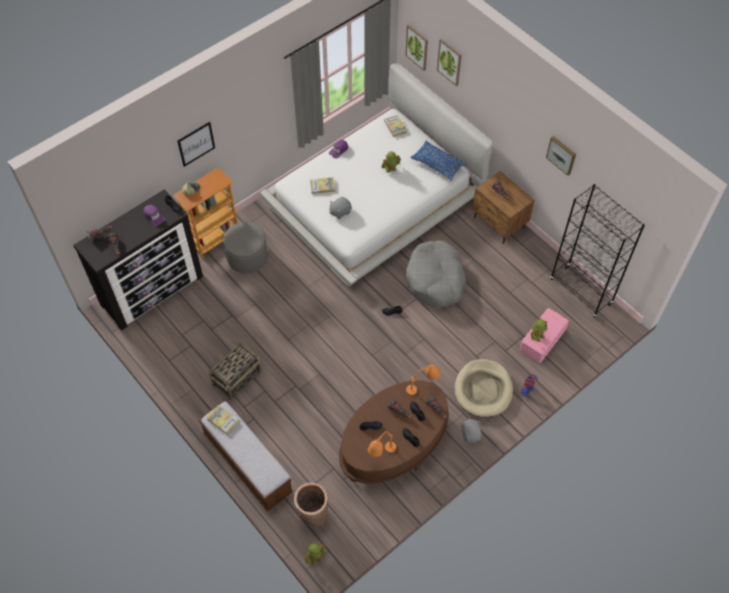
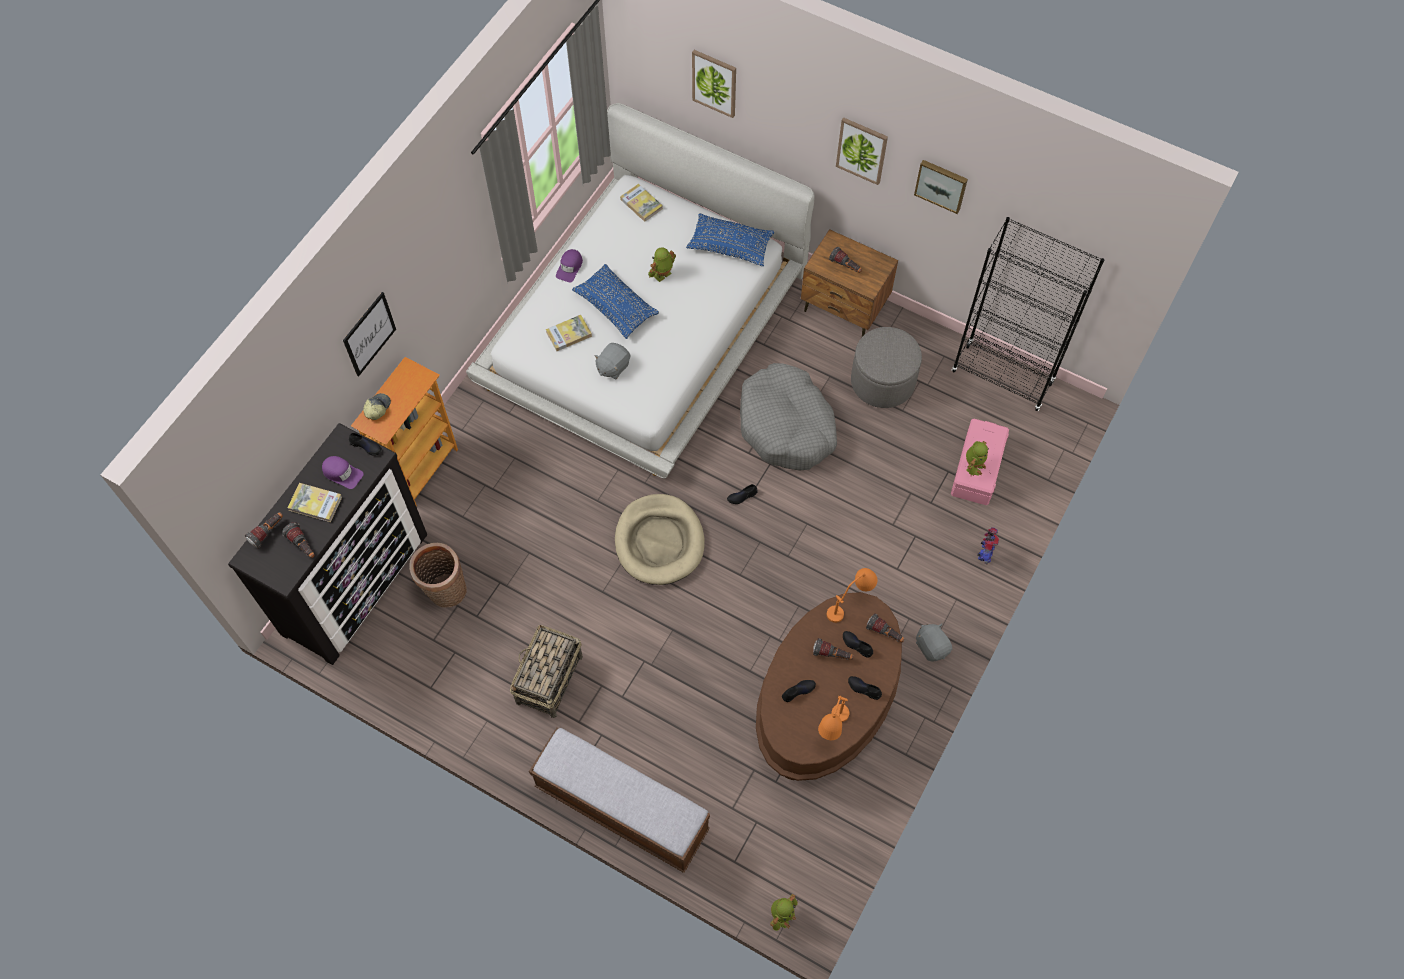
camera: 20 degrees left, 5 degrees up
(223, 420) = (569, 760): book -> book (315, 503)
(247, 257) = (484, 481): grey ottoman -> grey ottoman (882, 381)
(313, 514) = (752, 852): basket -> basket (445, 592)
(356, 179) = (616, 307): none -> blue pillow
(417, 47) = (649, 71): picture -> picture (862, 150)
(483, 389) = (923, 572): beige dog bed -> beige dog bed (659, 541)

